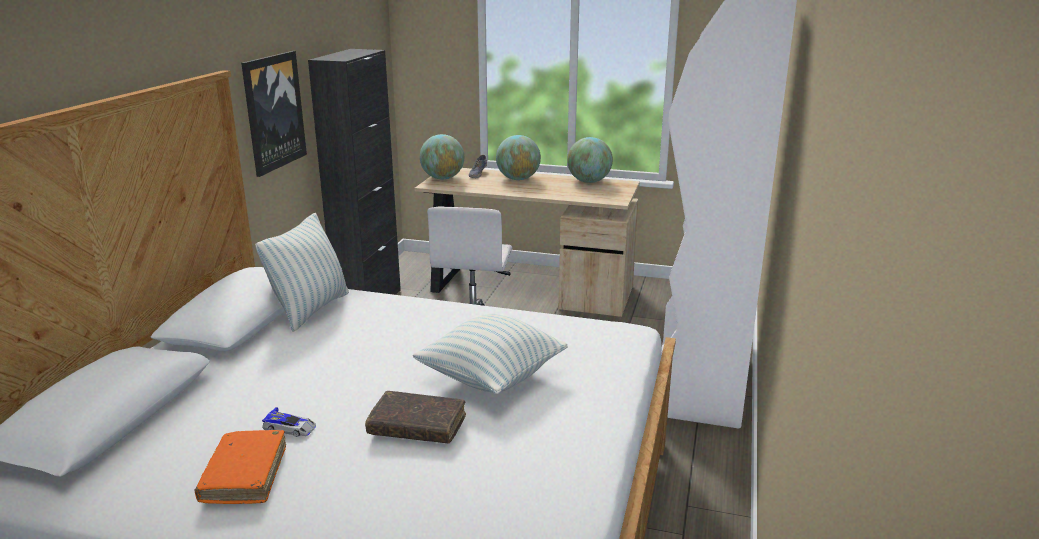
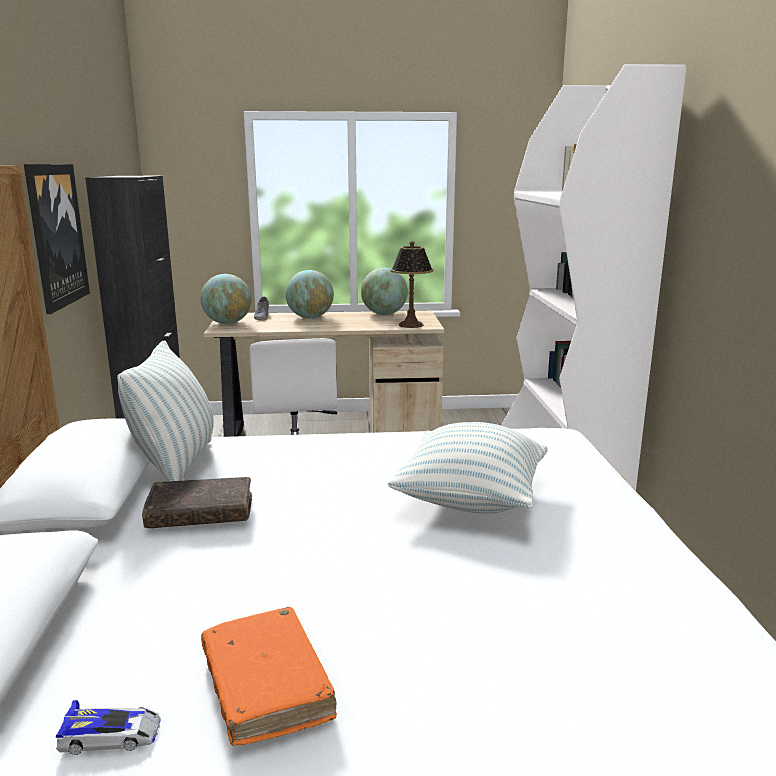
camera: 20 degrees left, 5 degrees down
(290, 428) = (278, 605): toy car -> toy car (112, 735)
(417, 426) = (448, 568): brown book -> brown book (200, 513)
(601, 197) = (411, 325): none -> table lamp

